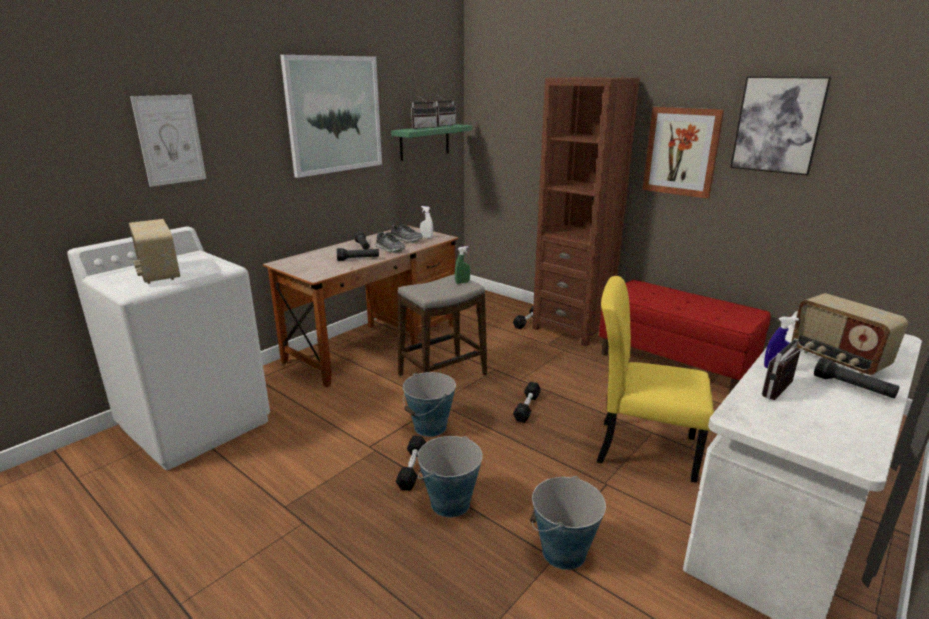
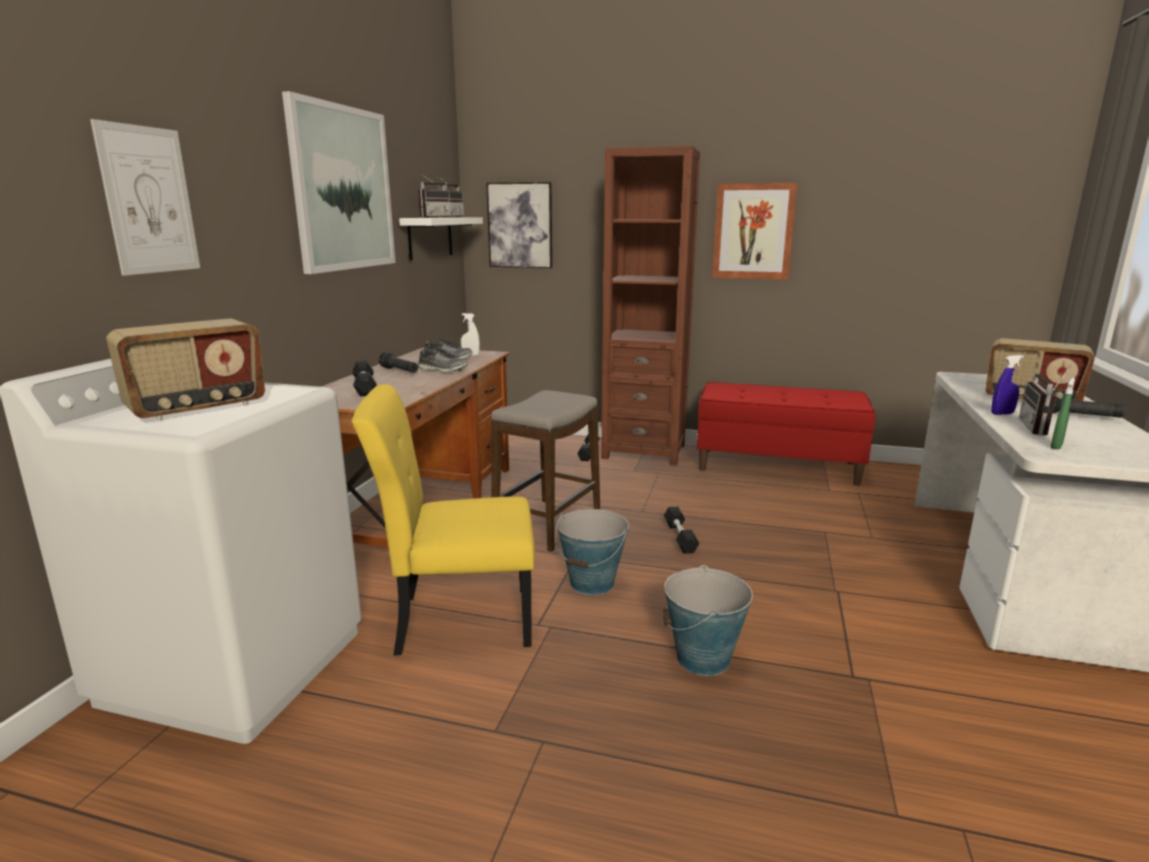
camera: 25 degrees left, 5 degrees down
(158, 274) = (198, 408): radio -> radio turned 75 degrees counterclockwise
(358, 259) = (416, 383): black flashlight -> none
(412, 468) = (618, 634): black dumbbell -> black dumbbell (364, 387)
(424, 142) = (430, 237): green shelf -> white shelf
(462, 282) = (567, 396): green spray bottle -> green spray bottle (1056, 446)
(563, 552) = (871, 670): bucket -> none
(641, 448) = (832, 549): yellow chair -> yellow chair (458, 620)
(778, 125) = (854, 196): picture -> picture (520, 225)

